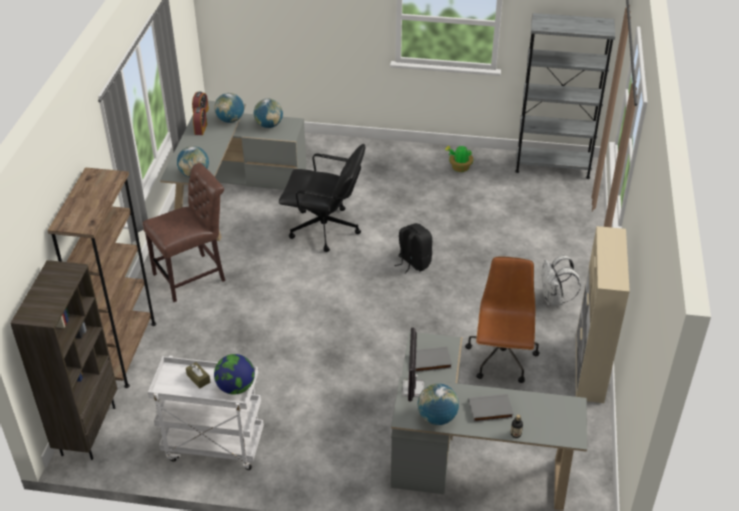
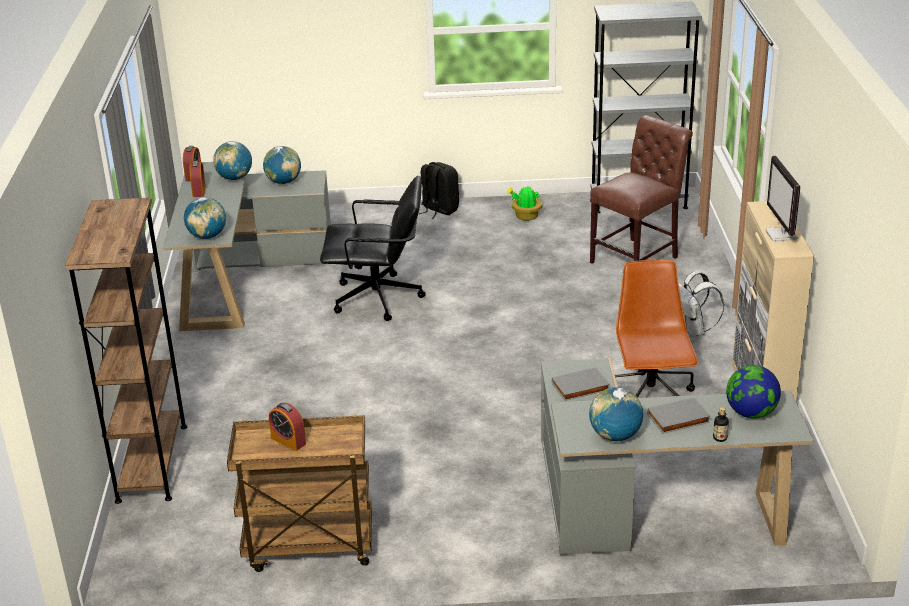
camera: 10 degrees left, 10 degrees down
(88, 430) = (129, 555): brown bookcase -> none
(193, 276) = (221, 369): brown chair -> brown chair (638, 258)
(198, 378) = (288, 441): brown tissue box -> alarm clock
(212, 447) = (308, 547): white cart -> brown cart
(236, 387) = (342, 443): globe -> globe (751, 413)
(413, 263) = (503, 318): black backpack -> black backpack (439, 210)
(413, 389) = (573, 412): monitor -> monitor (781, 235)

